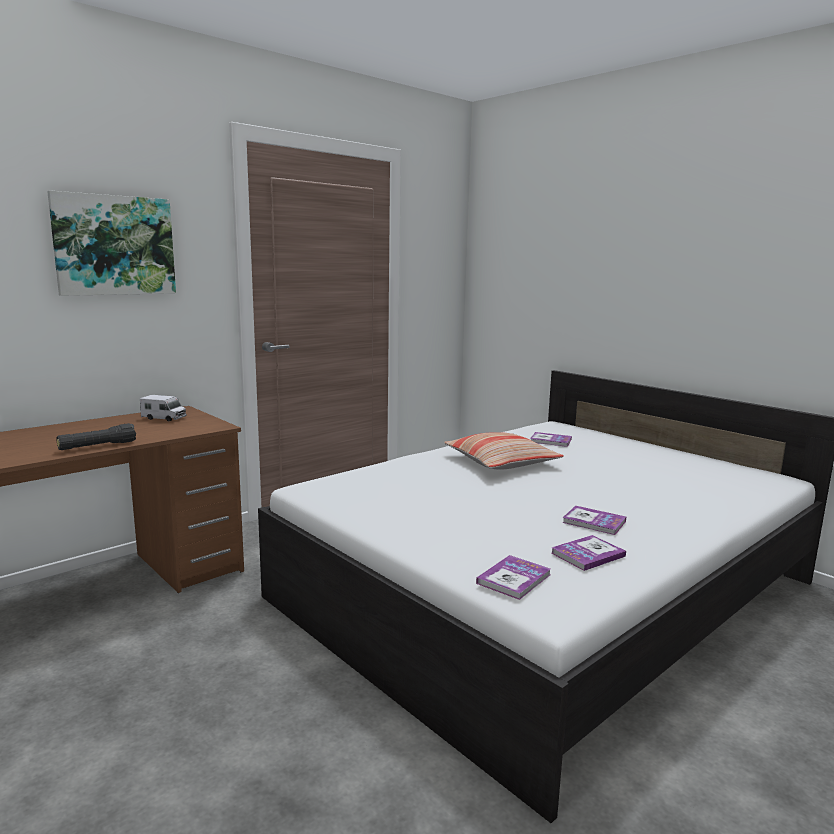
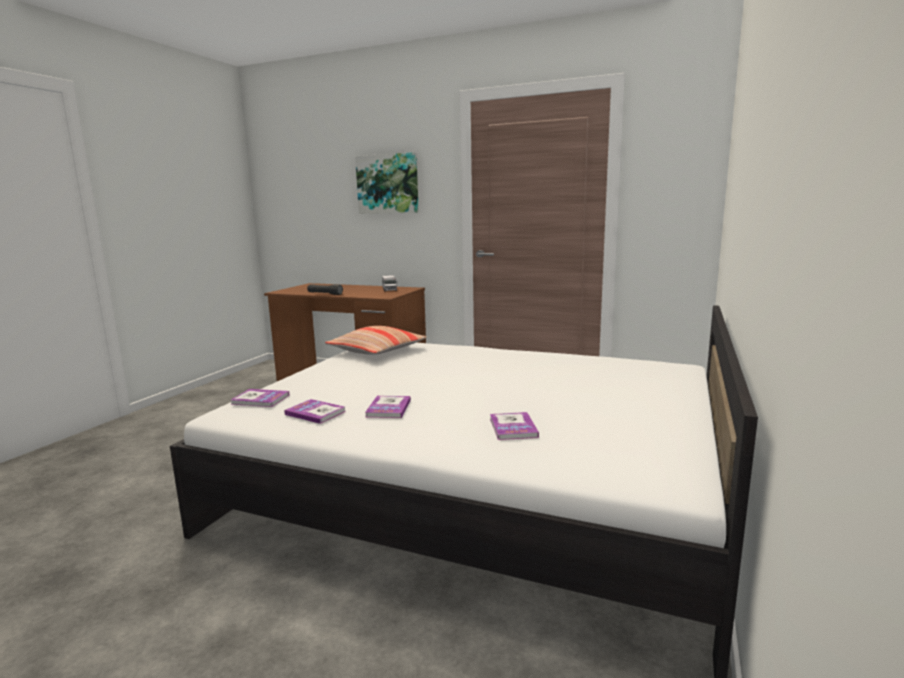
camera: 65 degrees right, 0 degrees up
(501, 462) = (505, 368): pillow -> pillow (377, 351)
(550, 441) = (599, 370): book -> book (513, 427)

